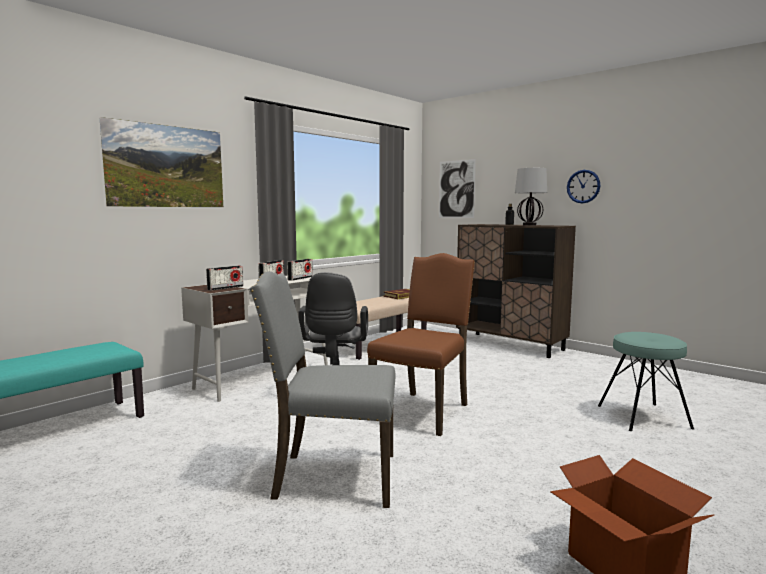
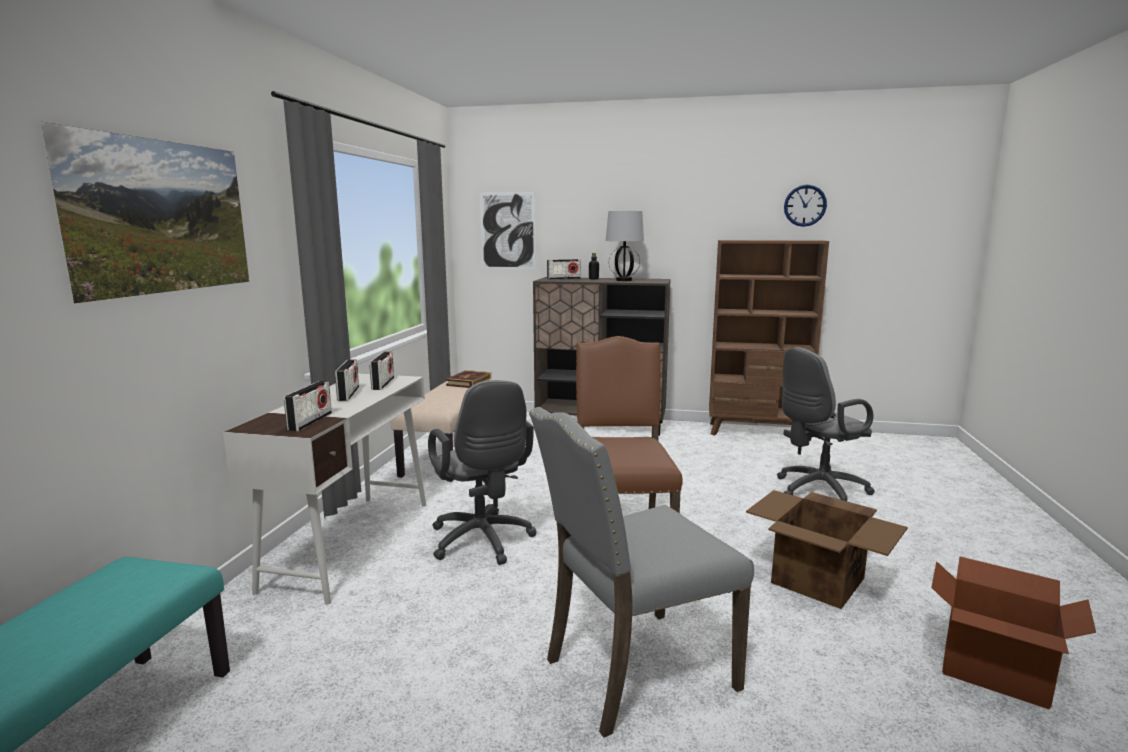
camera: 30 degrees left, 5 degrees up
(486, 224) = (563, 279): none -> radio
(548, 470) = (819, 581): none -> cardboard box
(583, 186) = (676, 233): wall clock -> wall clock (805, 205)
(643, 417) = (816, 491): turquoise stool -> grey office chair
(648, 369) = (757, 432): none -> brown bookcase

